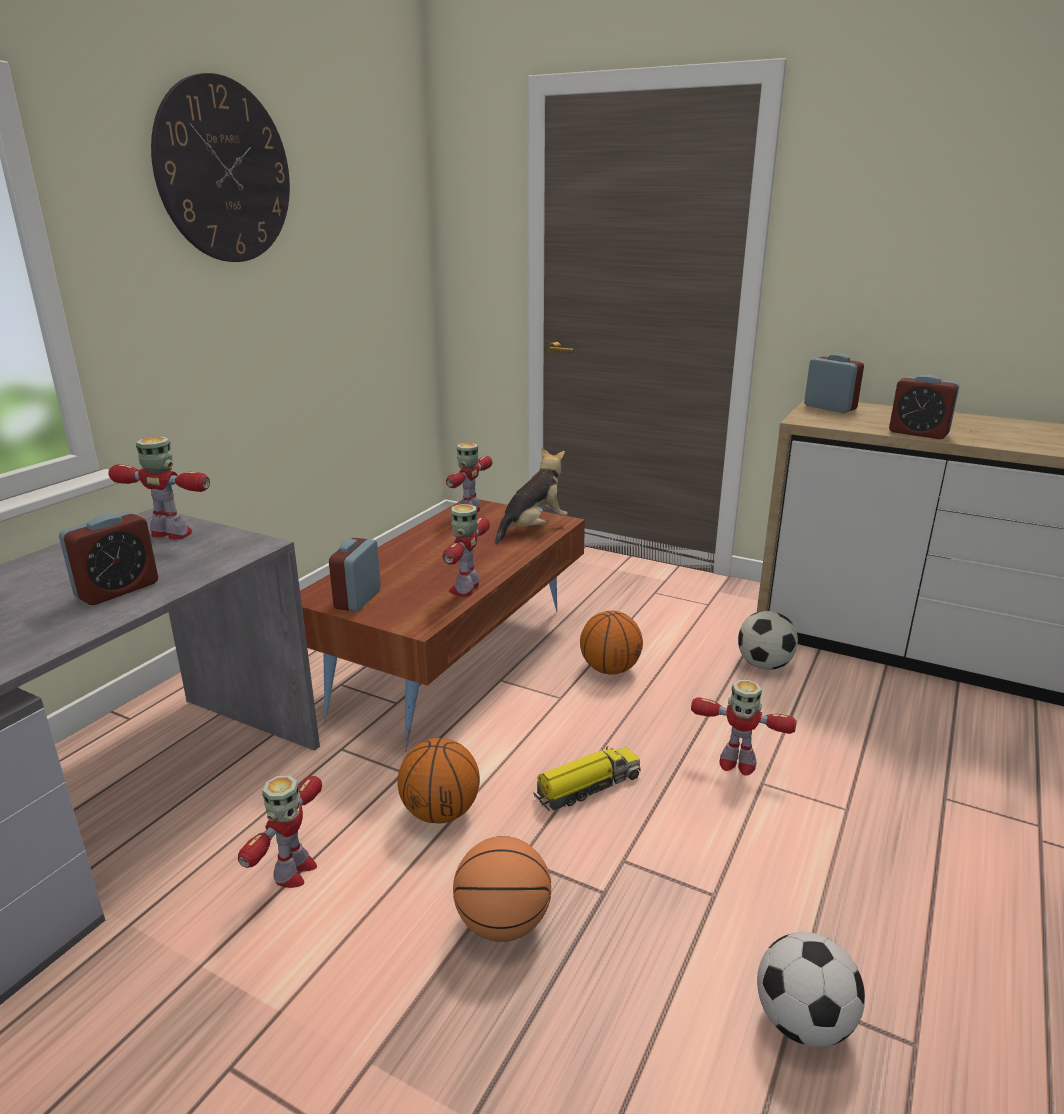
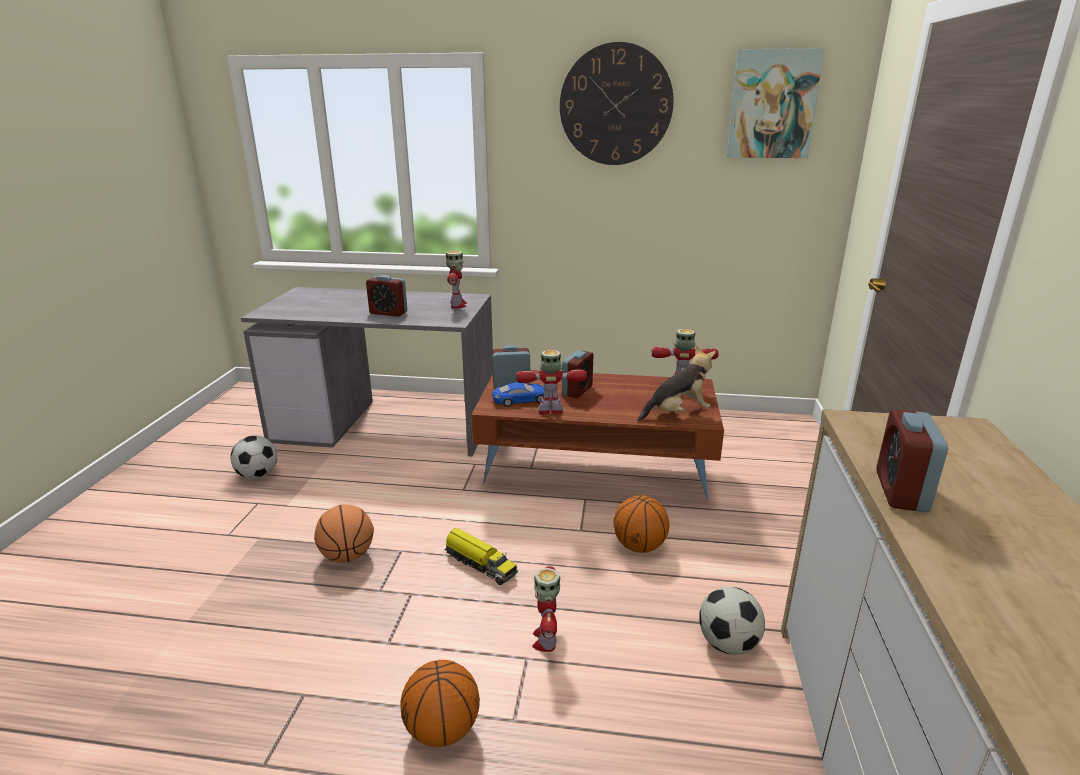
camera: 70 degrees right, 0 degrees up
(294, 872) = (371, 481): toy robot -> none
(368, 174) = (772, 104): none -> picture
(413, 600) = (521, 399): none -> blue toy car
(440, 812) = (431, 512): basketball -> basketball (442, 730)
(533, 528) = (677, 413): plush toy -> plush toy turned 45 degrees counterclockwise
(803, 1022) = (282, 699): football -> football (258, 475)
(830, 407) = (947, 433): alarm clock -> alarm clock (577, 390)

